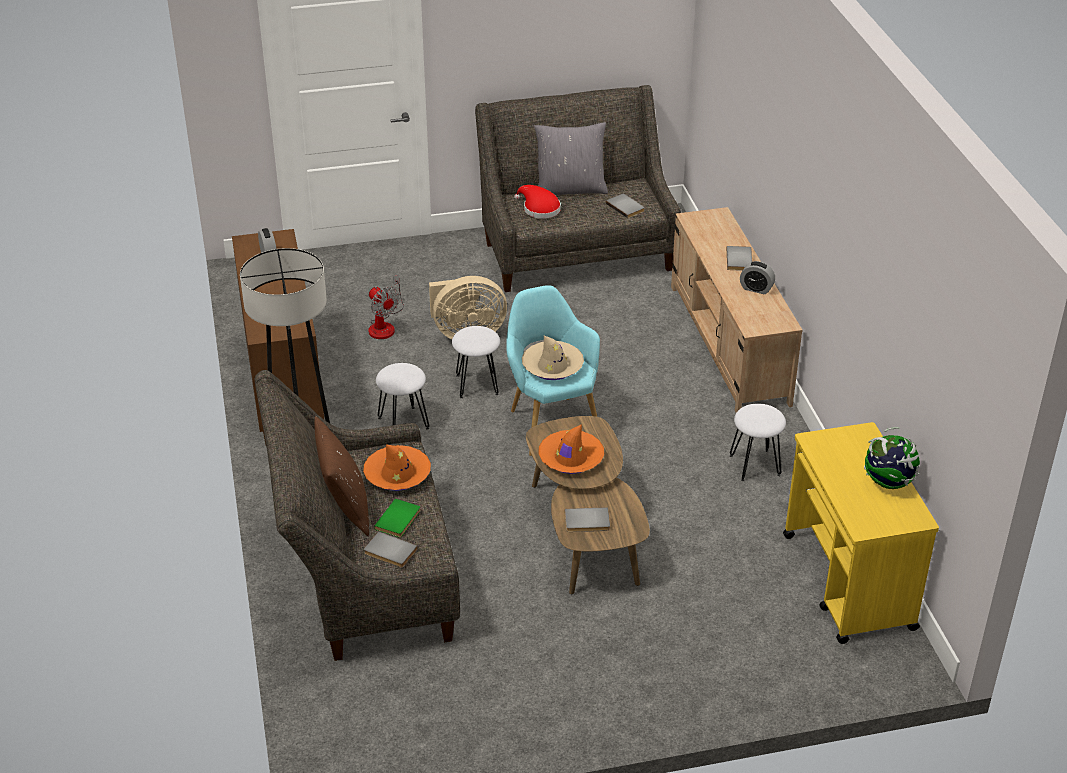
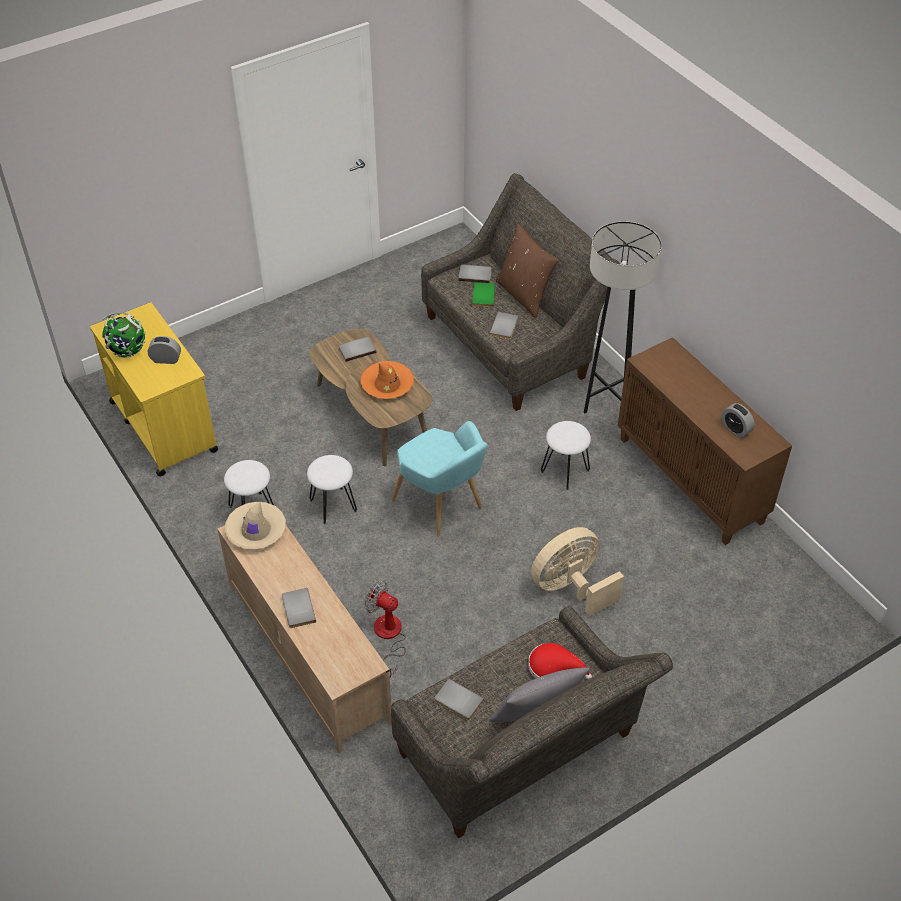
camera: 160 degrees right, 10 degrees up
(384, 325) = (654, 575): fan -> fan (388, 636)
(397, 474) = (505, 327): orange hat -> grey book
(477, 384) = (527, 529): white stool -> white stool (333, 506)
(552, 366) = (437, 450): beige hat -> beige hat (256, 530)
(756, 289) = (272, 570): alarm clock -> alarm clock (166, 359)

